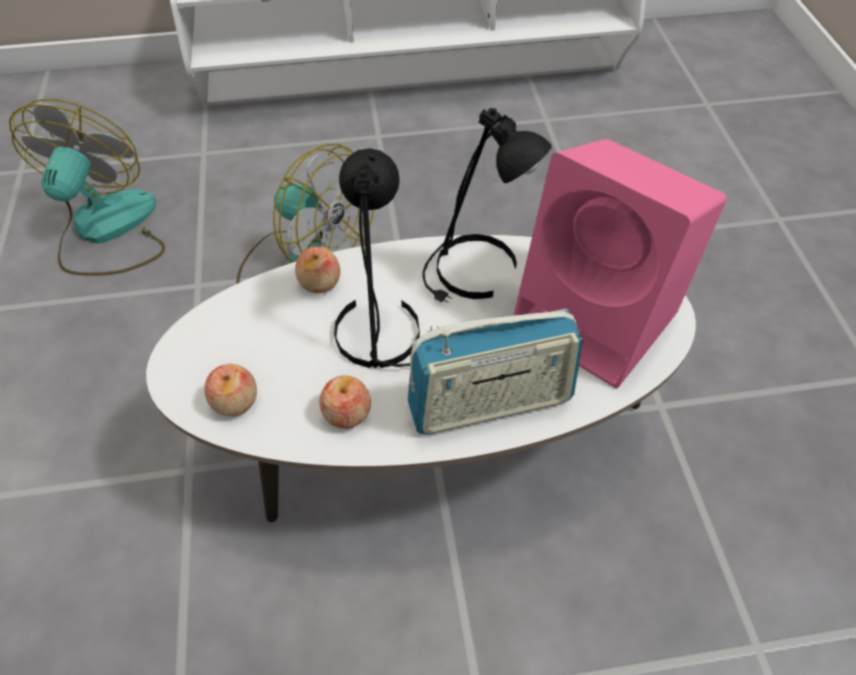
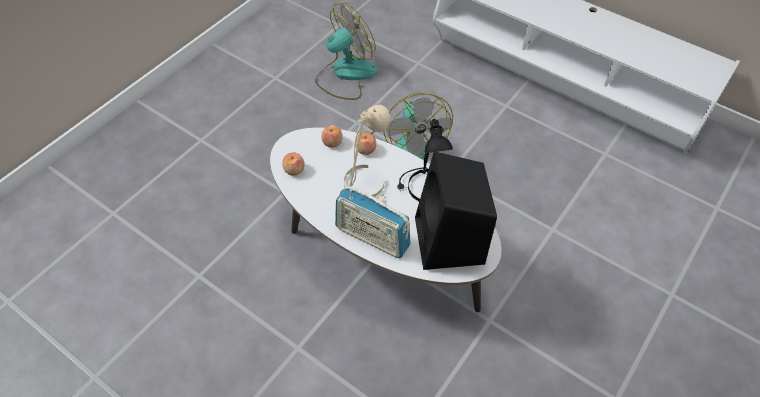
camera: 45 degrees right, 0 degrees up
(347, 413) = (323, 201): apple -> apple (332, 142)
(384, 332) = (366, 184): black table lamp -> beige table lamp
(599, 320) = (450, 242): pink speaker -> black speaker

